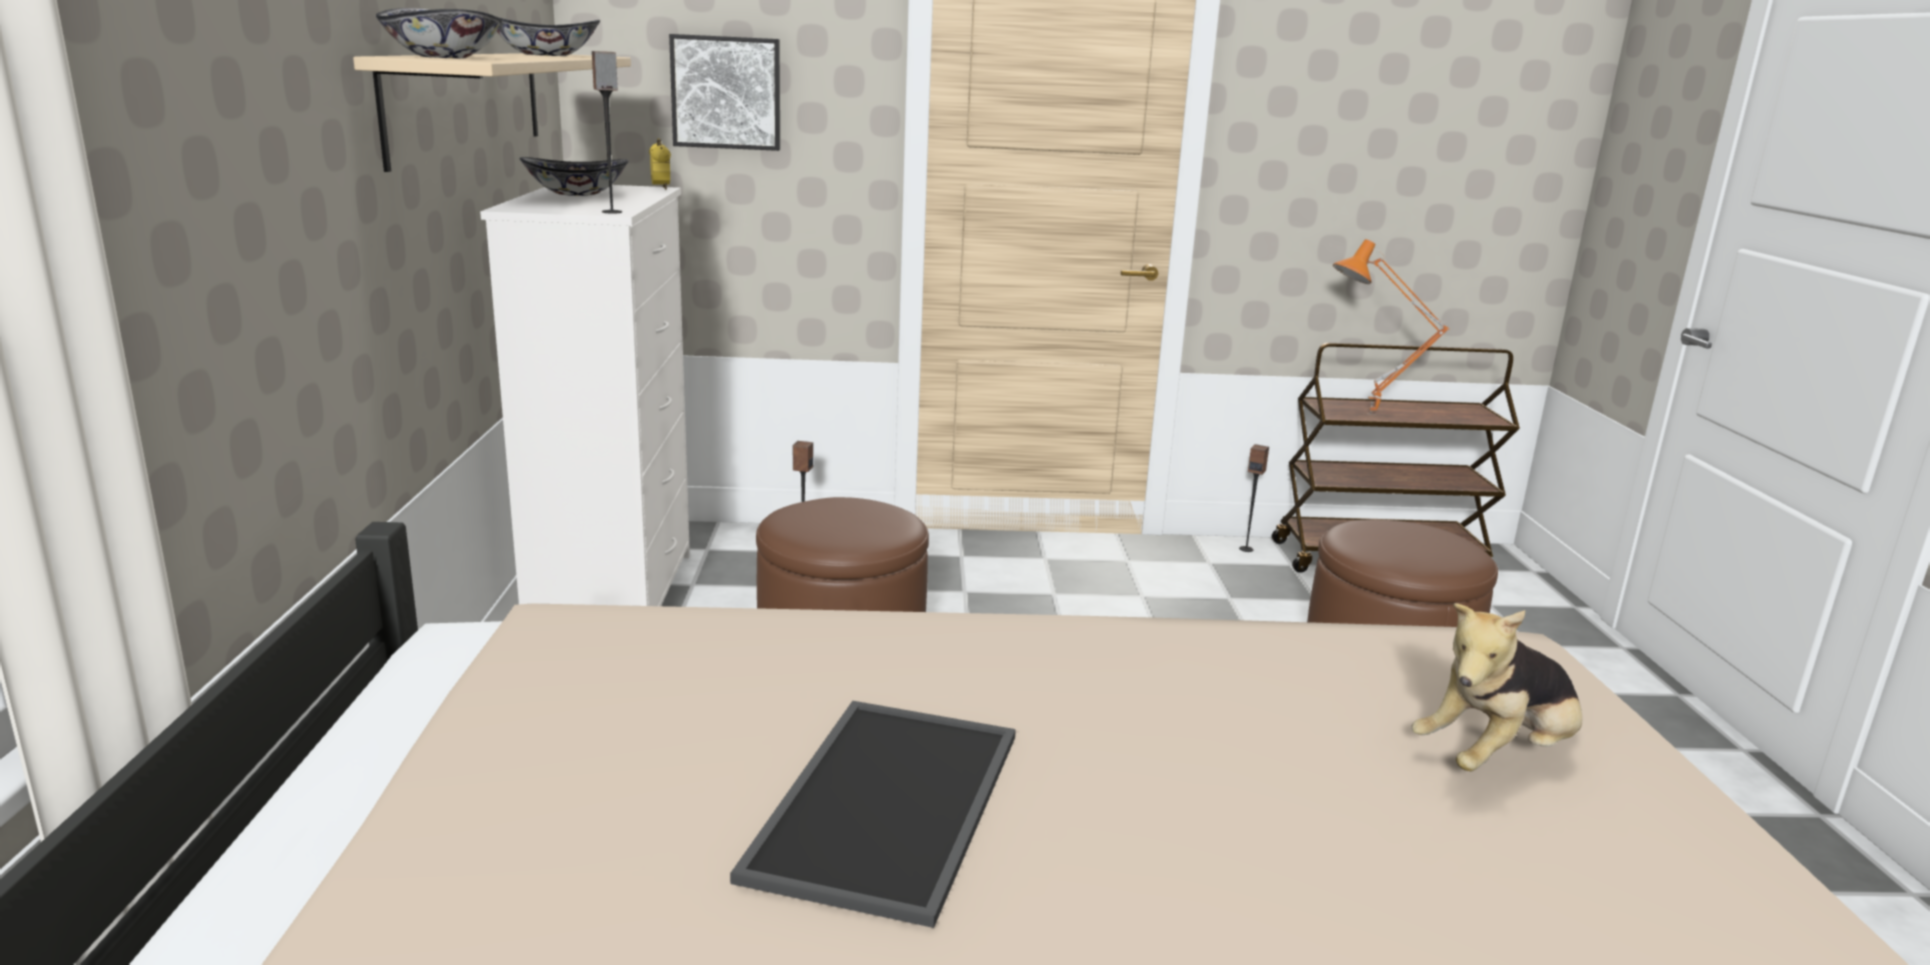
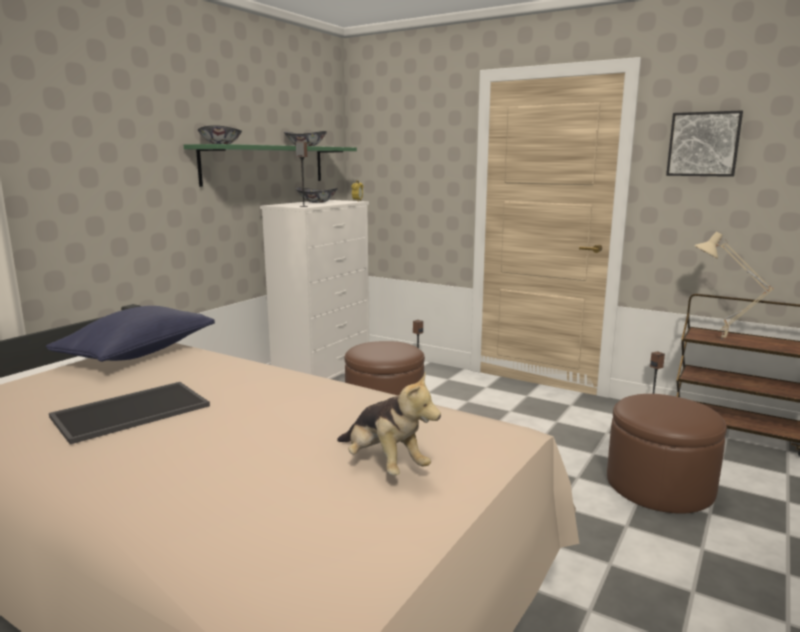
camera: 35 degrees right, 5 degrees down
(468, 103) = (265, 165): beige shelf -> green shelf
(566, 654) = (138, 353): none -> blue pillow
(726, 92) = (404, 161): picture -> picture (703, 144)
(1372, 415) = (722, 340): orange table lamp -> beige table lamp
(1497, 757) = (384, 465): plush toy -> plush toy turned 135 degrees counterclockwise

